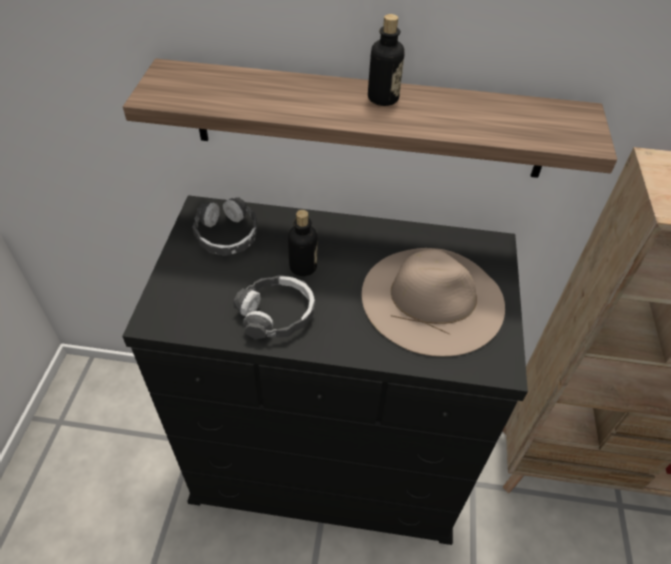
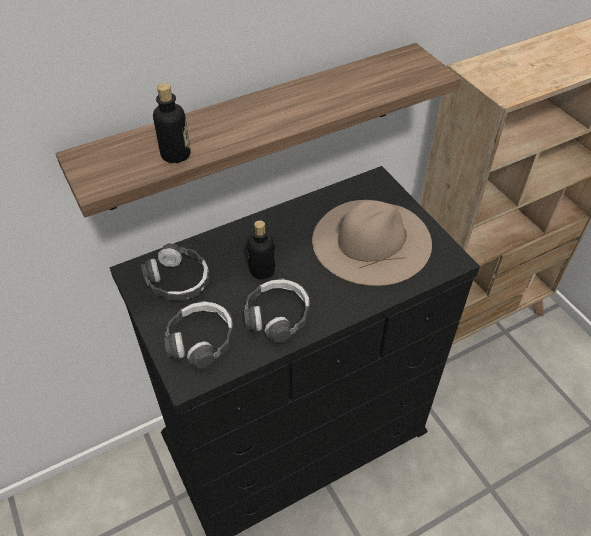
camera: 35 degrees left, 0 degrees up
(195, 294) = (201, 339): none -> headphones
(383, 98) = (277, 102): bottle -> bottle (176, 154)

